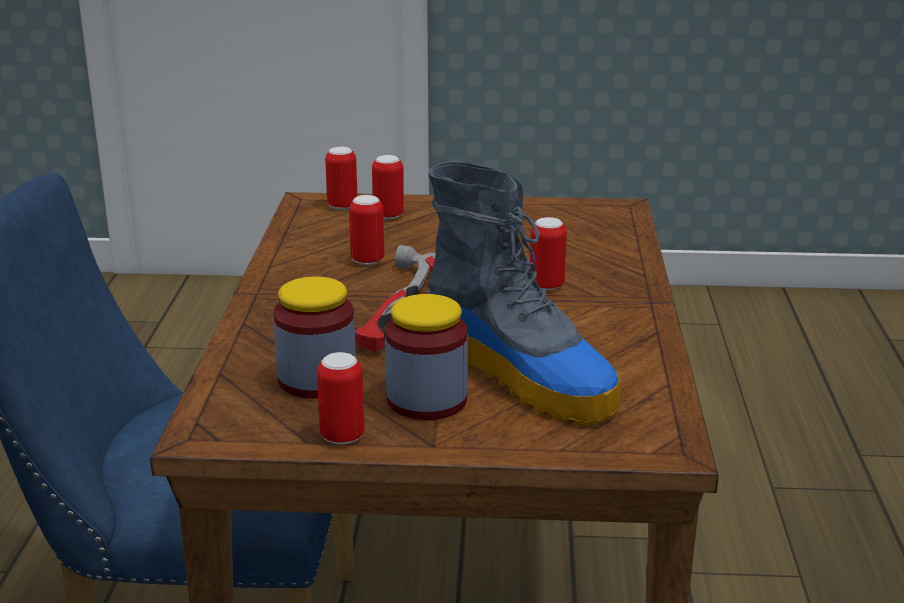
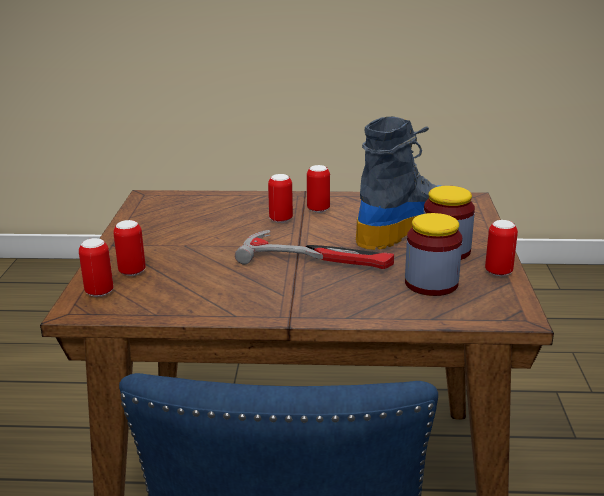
camera: 90 degrees left, 0 degrees up
(367, 260) = (229, 276): can -> can (318, 209)

